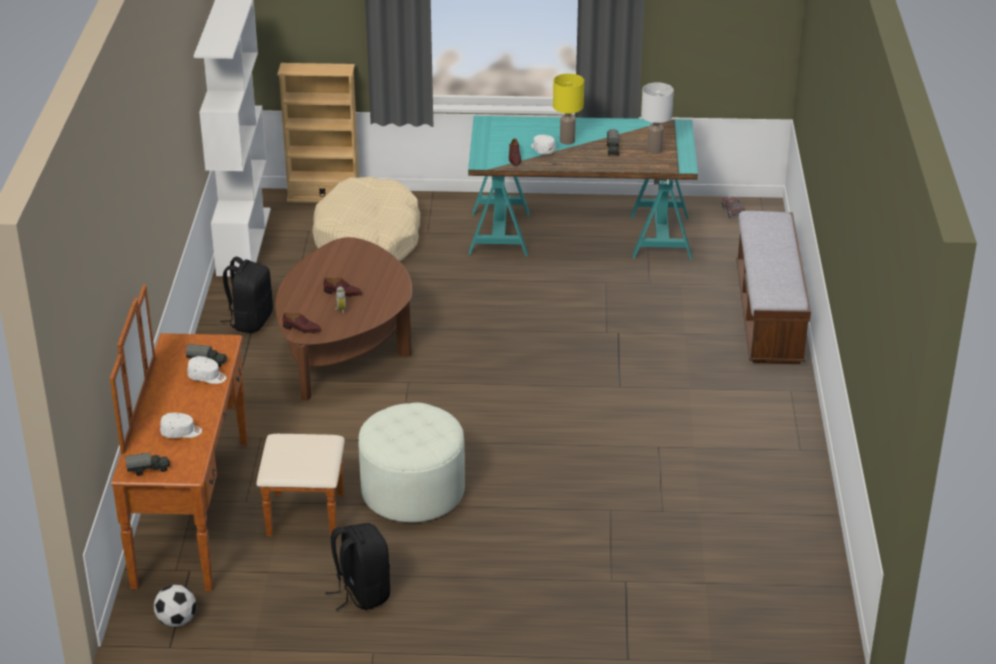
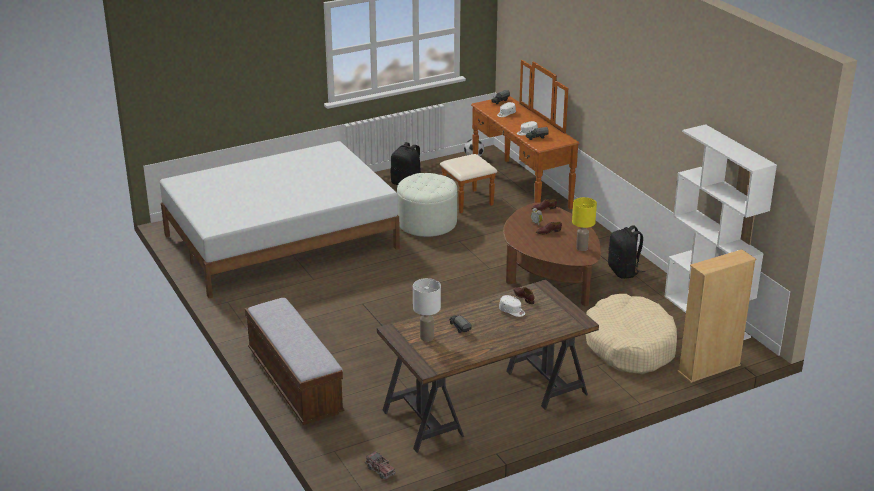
camera: 150 degrees right, 5 degrees down
(566, 141) = (502, 324): yellow table lamp -> yellow table lamp (582, 248)
(580, 234) = (486, 403): turquoise desk -> brown desk
(664, 536) = (280, 241): none -> white bed

